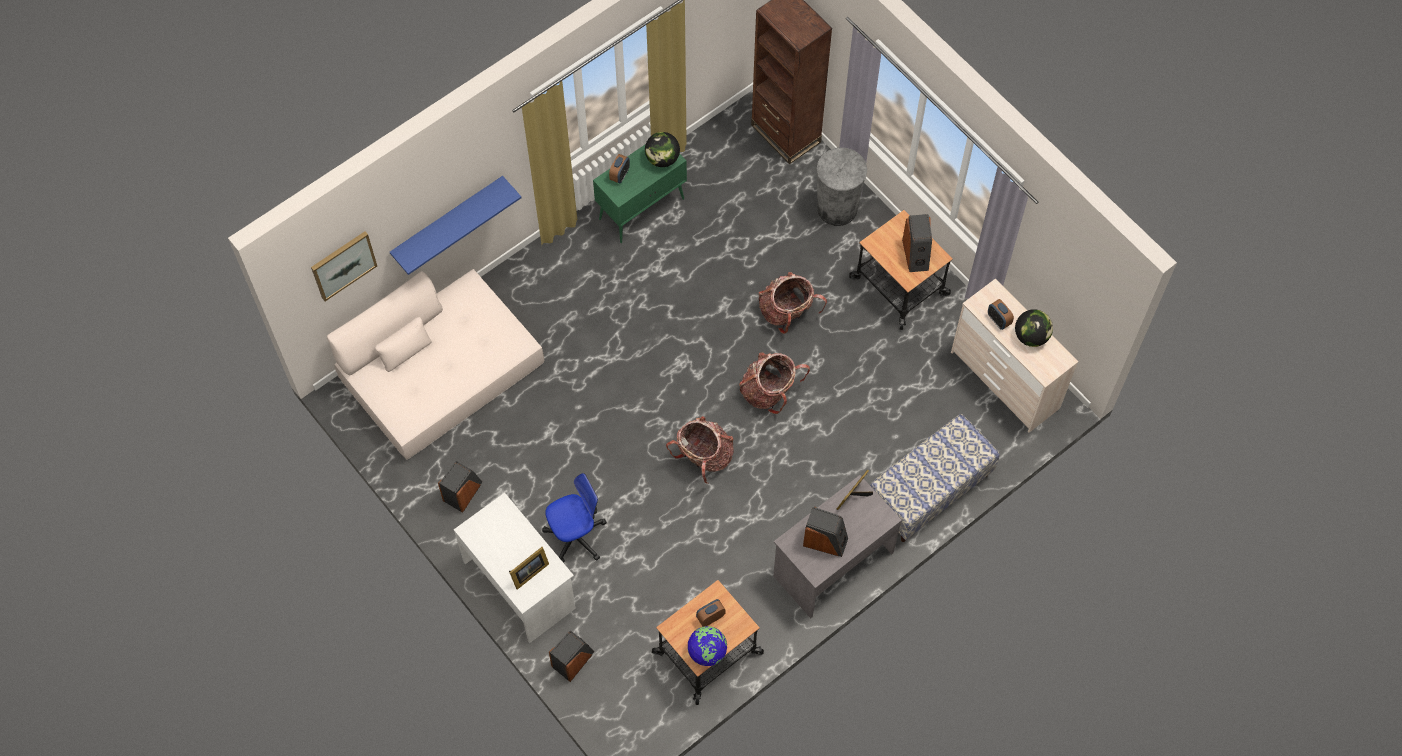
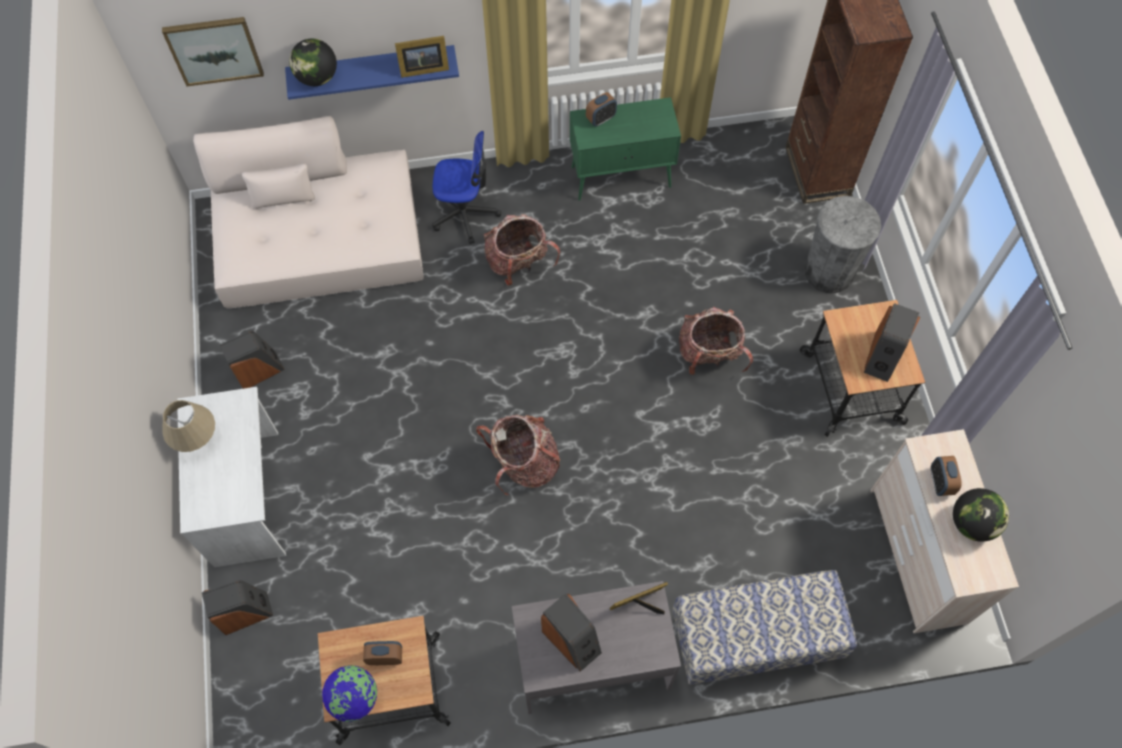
camera: 30 degrees right, 0 degrees up
(490, 548) = (198, 440): none -> beige table lamp
(528, 573) = (218, 490): picture frame -> picture frame (422, 68)
(575, 535) = (338, 476): office chair -> office chair (465, 213)
(662, 159) = (656, 123): globe -> globe (317, 78)
(769, 392) = (639, 429): backpack -> backpack (519, 263)

